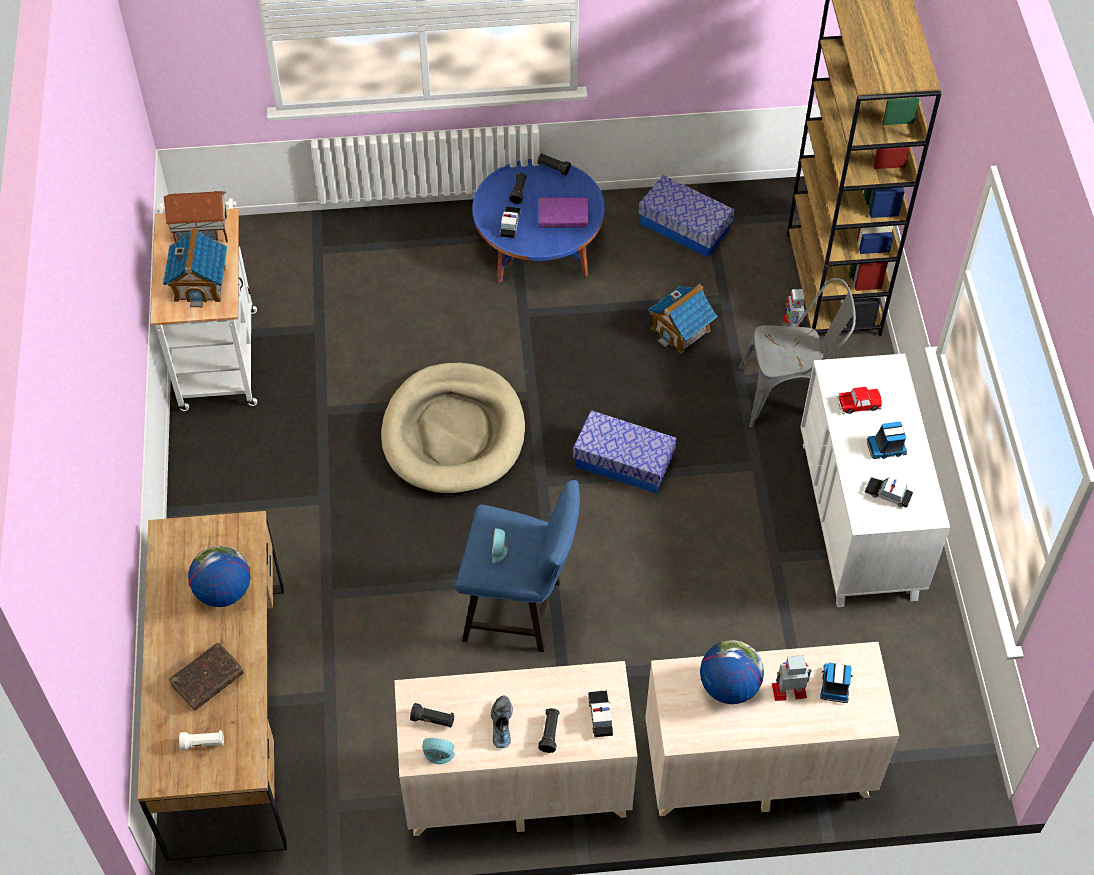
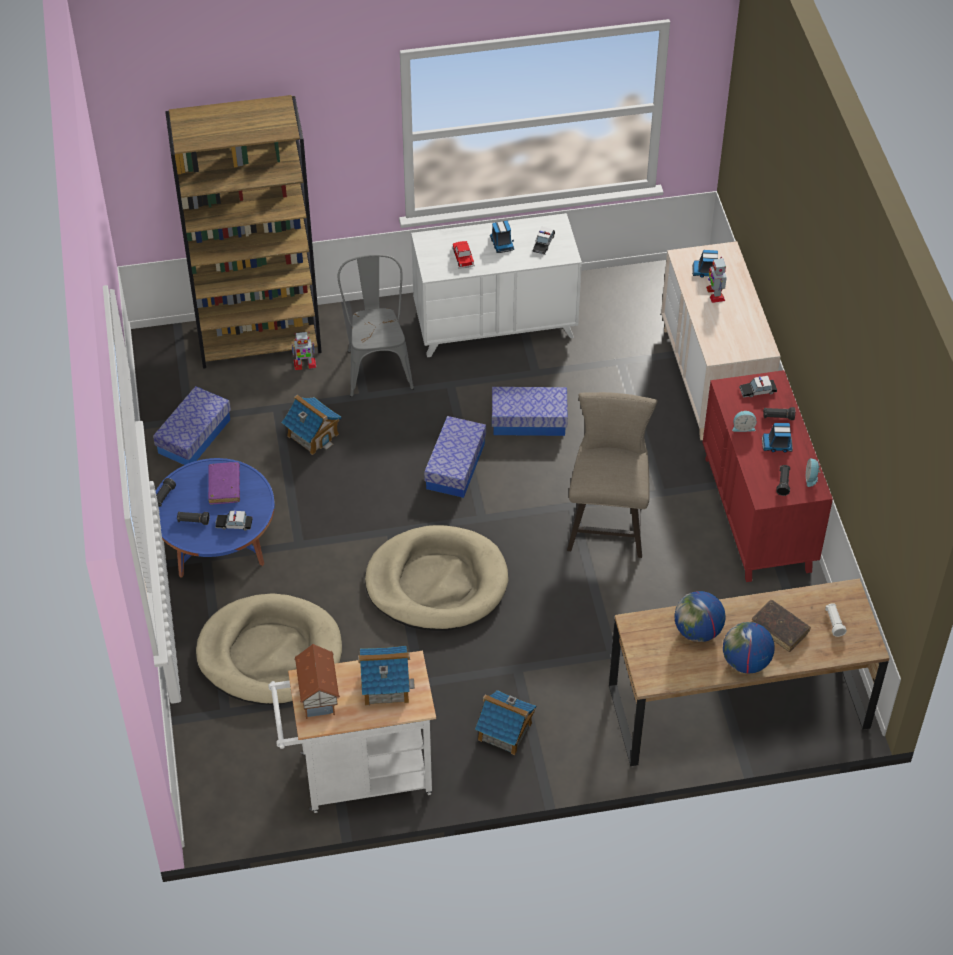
camera: 95 degrees left, 5 degrees down
(243, 481) = (505, 732): none -> toy house
(382, 286) = (270, 653): none -> beige dog bed
(499, 550) = (617, 470): alarm clock -> alarm clock (743, 427)
(501, 724) = (777, 444): shoe -> toy truck
(515, 785) = (757, 514): beige dresser -> red dresser
(520, 611) = (607, 523): blue stool -> beige stool
(692, 543) = (529, 420): none -> storage box
(728, 686) = (719, 324): globe -> globe (745, 662)

